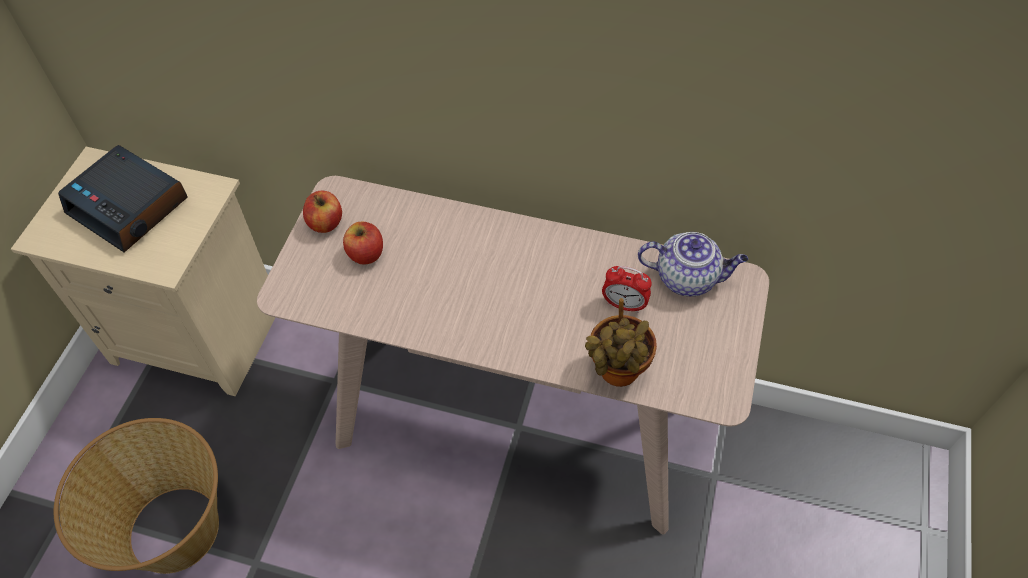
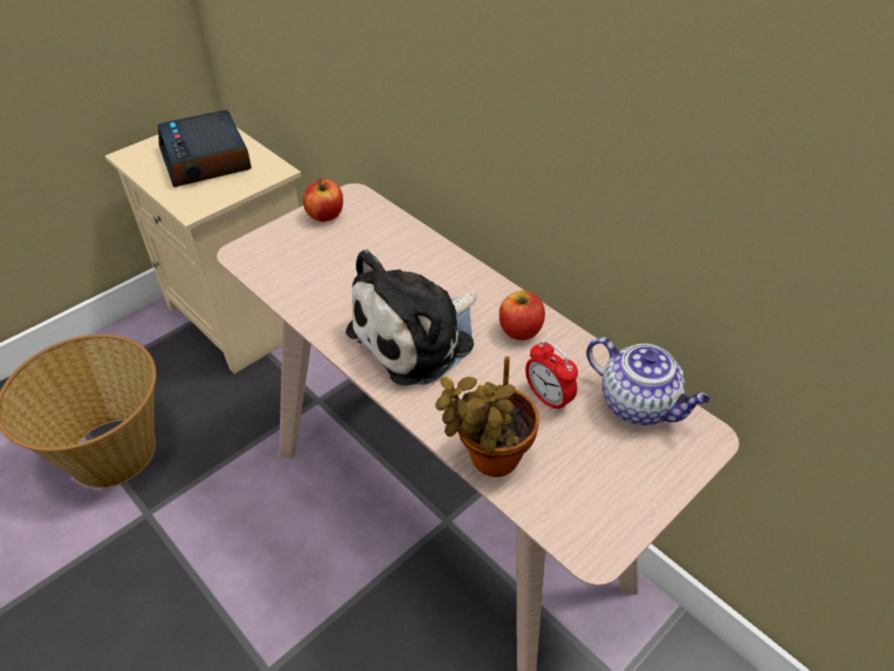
camera: 30 degrees right, 10 degrees down
(365, 254) = (337, 251): apple -> apple (520, 330)
(493, 301) = (418, 337): none -> plush toy

